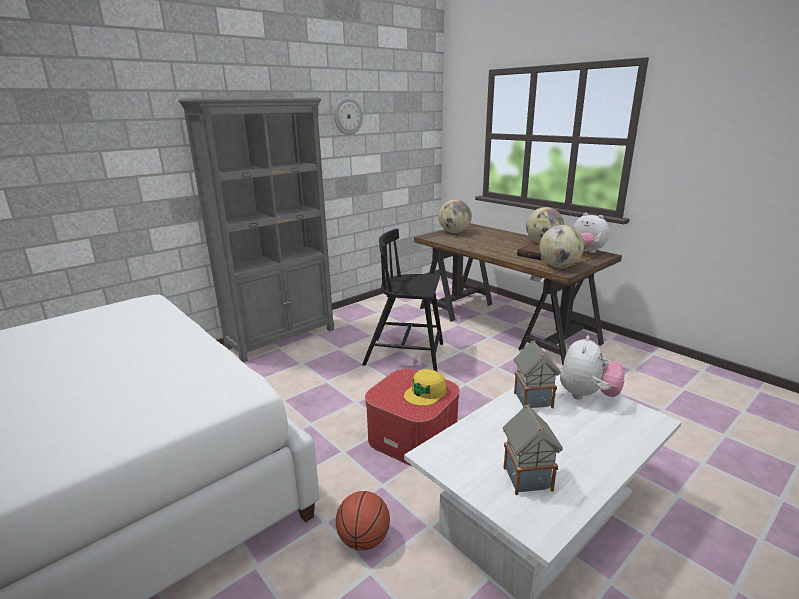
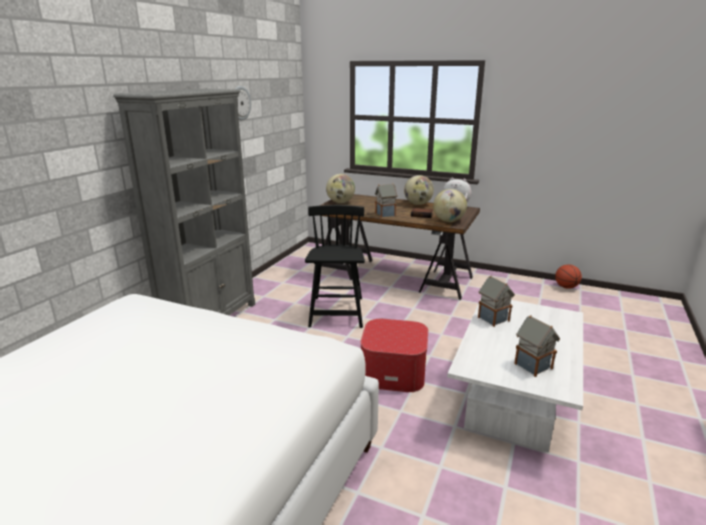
camera: 25 degrees left, 0 degrees up
(364, 540) = (419, 449): basketball -> basketball (566, 287)
(406, 354) = (337, 313): black chair -> black chair turned 105 degrees clockwise
(426, 393) = (405, 333): yellow cap -> none
(489, 250) = (385, 214): none -> toy house
(587, 395) = (521, 309): plush toy -> none

